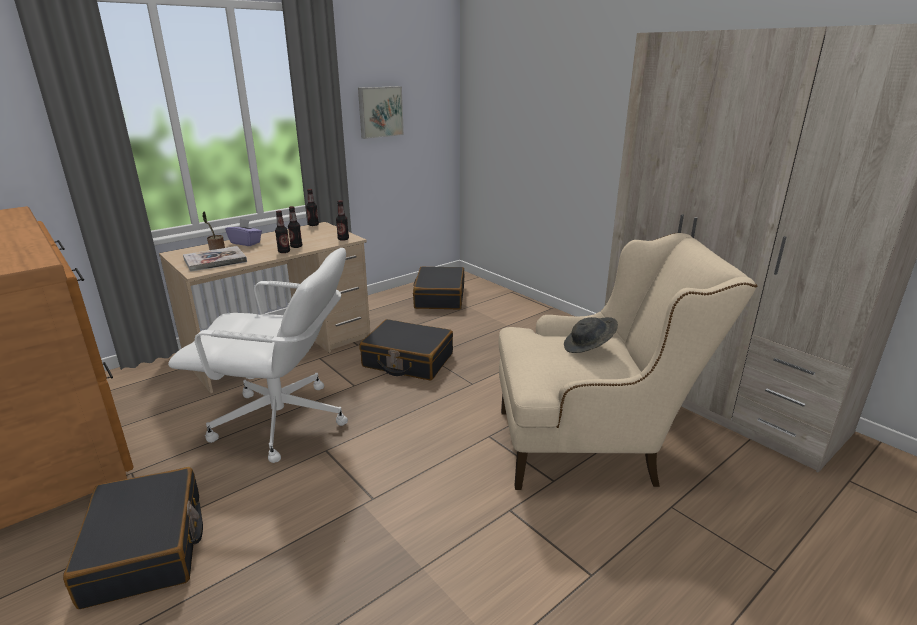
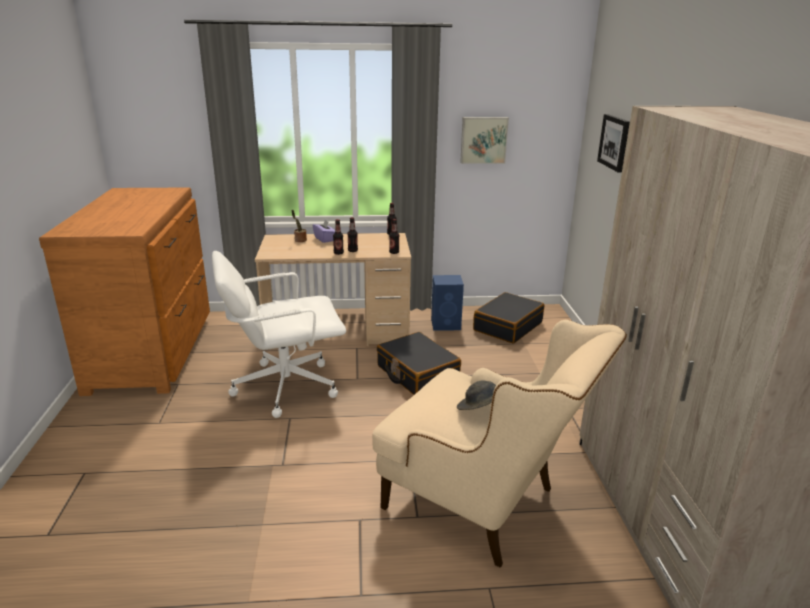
camera: 35 degrees right, 0 degrees up
(146, 548) = (144, 432): black suitcase -> none
(215, 260) = (287, 249): book -> none
(282, 422) = (284, 386): white office chair -> white office chair turned 120 degrees clockwise
(385, 311) = (446, 324): none -> blue speaker
(516, 98) = (614, 142): none -> picture

